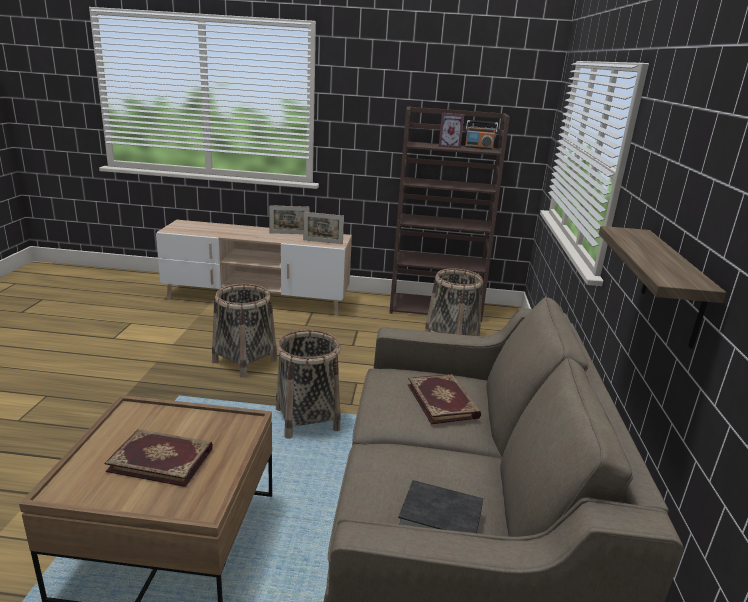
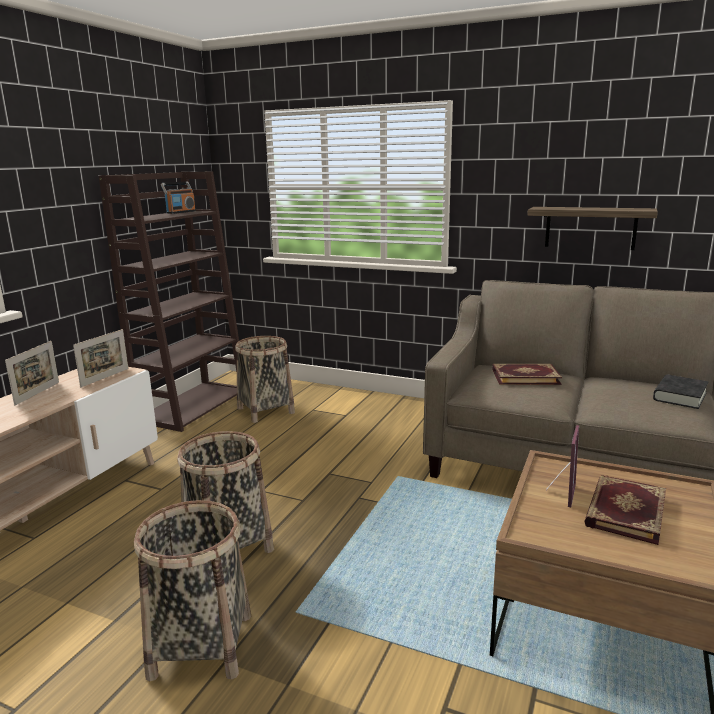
camera: 70 degrees left, 5 degrees down
(307, 419) = (392, 511): basket -> basket (202, 645)
(449, 146) = (164, 215): picture frame -> picture frame (559, 493)

